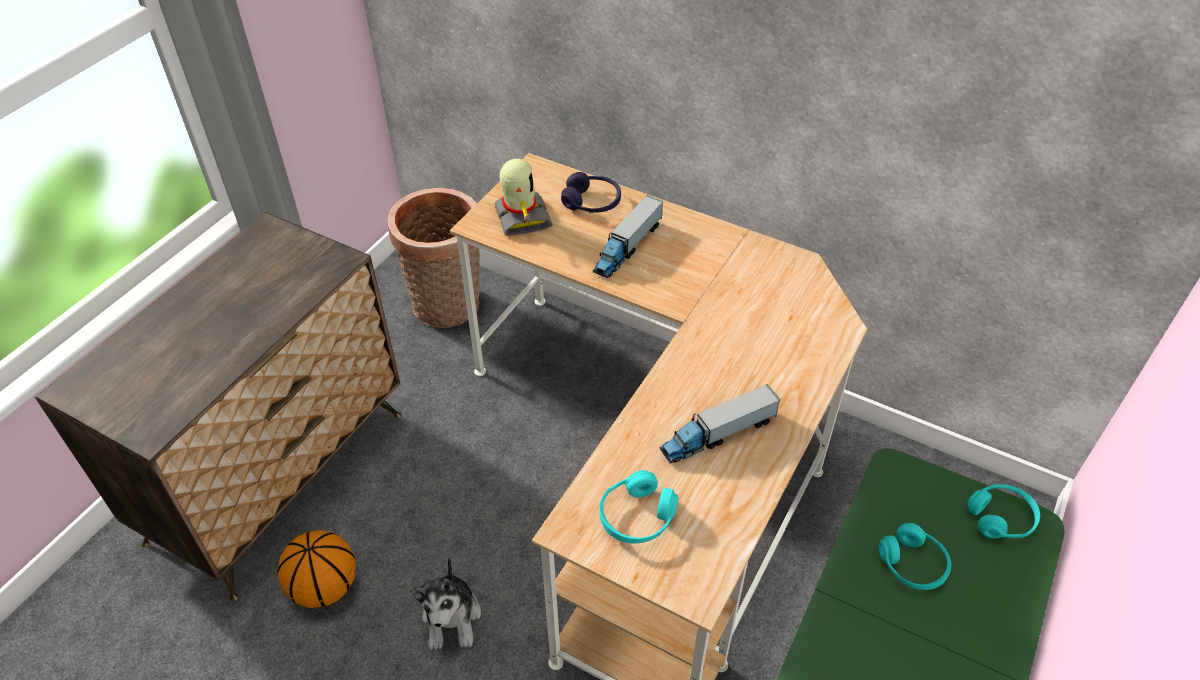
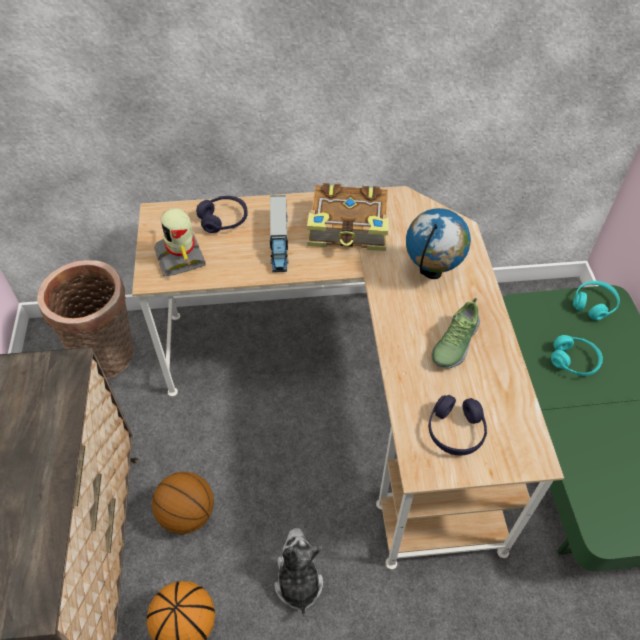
camera: 35 degrees left, 5 degrees up
(404, 491) = (187, 514): none -> basketball
(452, 617) = (298, 581): plush toy -> plush toy turned 150 degrees counterclockwise
(521, 218) = (181, 257): toy robot -> toy robot turned 150 degrees counterclockwise
(637, 516) = (455, 431): turquoise headphones -> purple headphones
(713, 268) = (349, 228): none -> book
(718, 435) = (454, 343): toy truck -> shoe
(762, 354) = (432, 272): none -> globe

